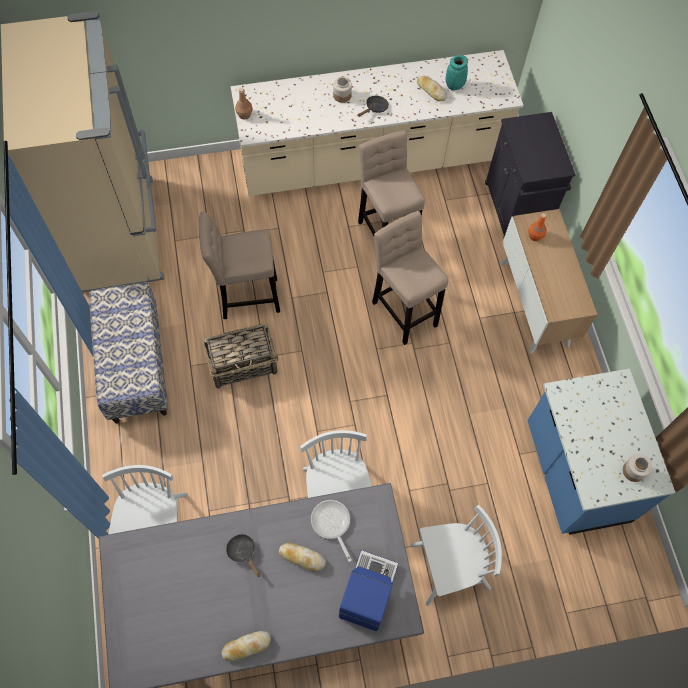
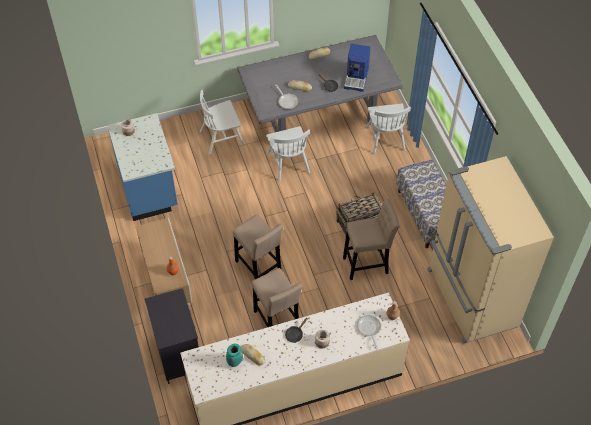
camera: 175 degrees right, 10 degrees down
(278, 103) = (369, 329): none -> frying pan
(367, 591) = (265, 78): coffee machine -> coffee machine (357, 77)

